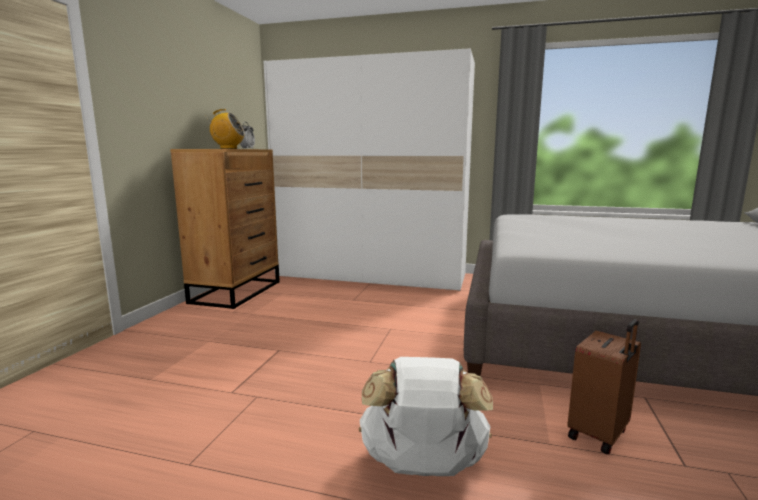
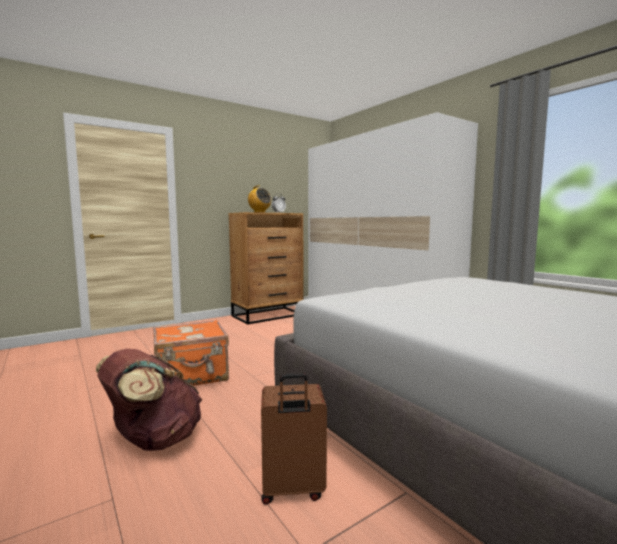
camera: 40 degrees right, 5 degrees down
(305, 388) = (192, 376): none -> orange suitcase
(423, 466) = (153, 440): white backpack -> brown backpack

